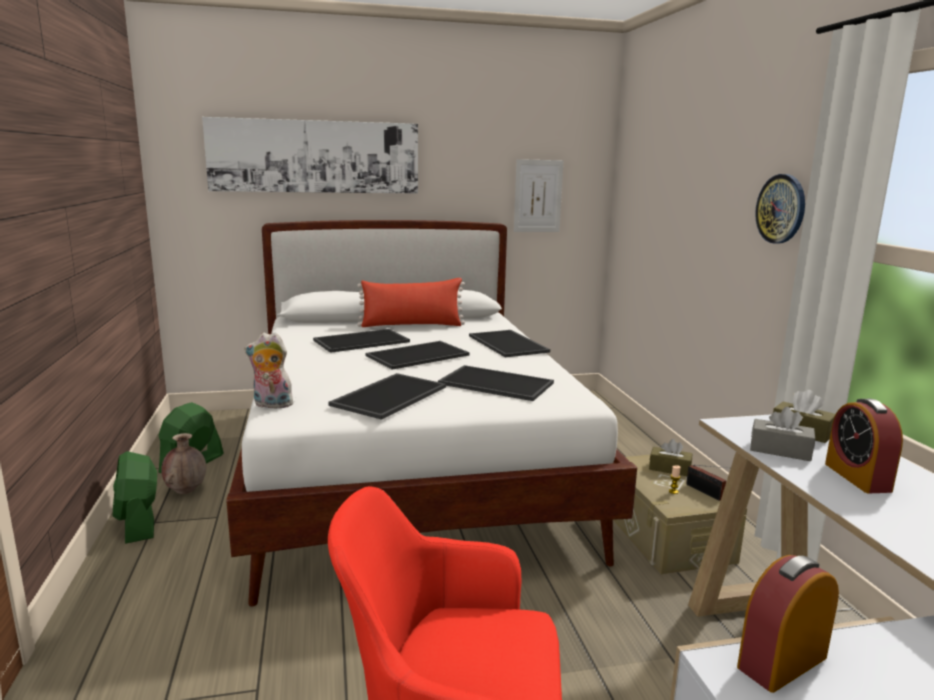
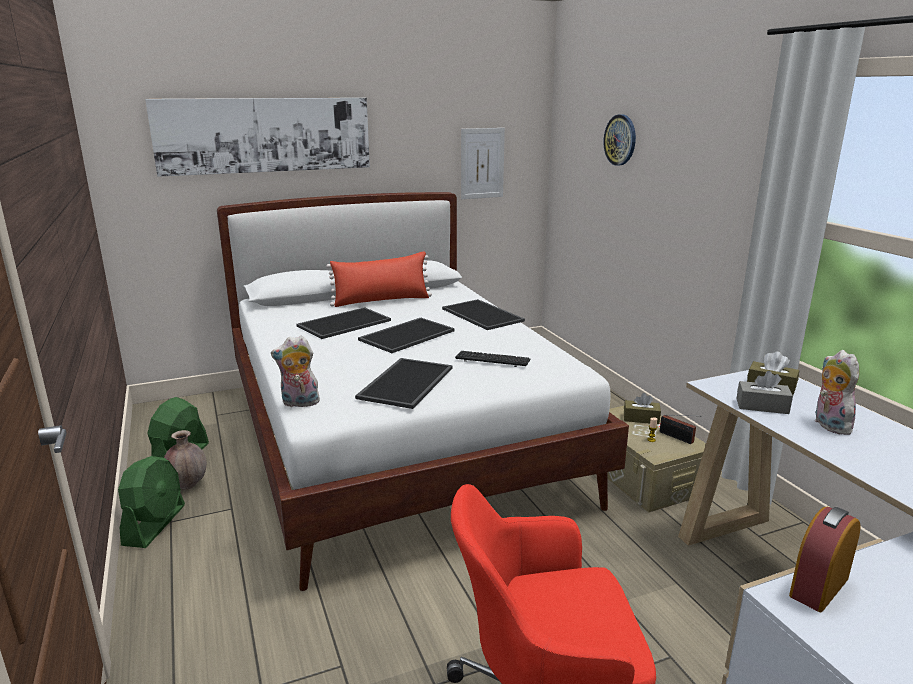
camera: 10 degrees left, 5 degrees up
(138, 523) = (155, 525): green fan -> green fan turned 135 degrees counterclockwise
(494, 384) = (492, 360): tray -> keyboard
(781, 209) = (730, 185): wall clock -> wall clock (620, 140)
(857, 477) = (828, 425): alarm clock -> plush toy

